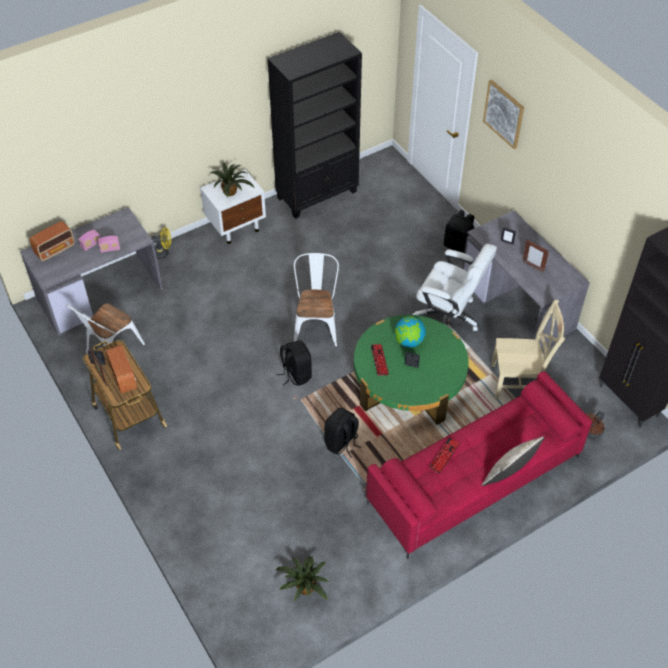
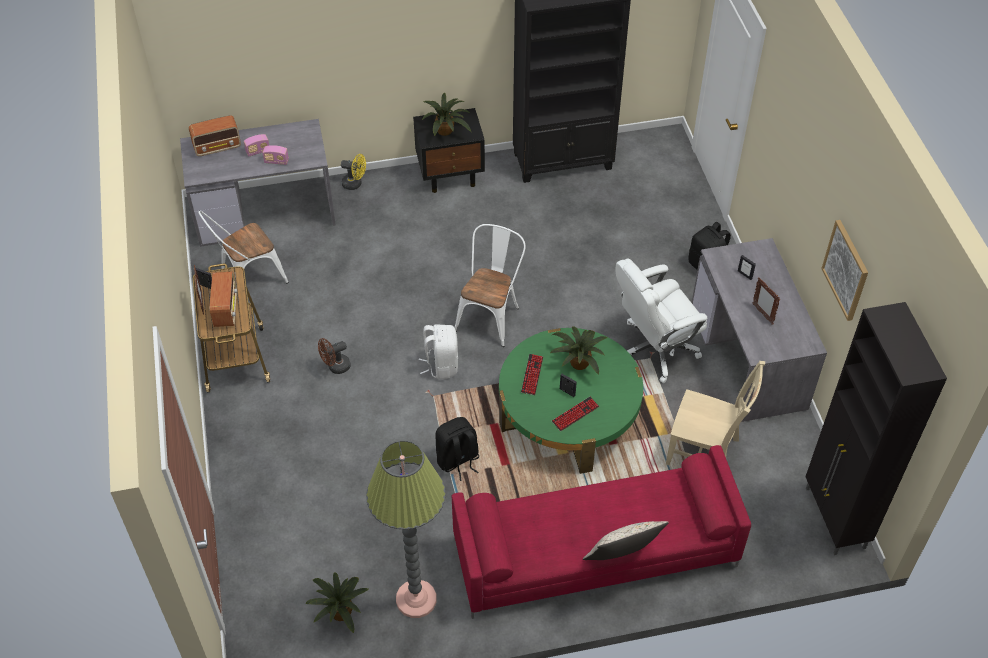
camera: 20 degrees right, 0 degrees up
(236, 227) = (451, 175): white nightstand -> black nightstand
(296, 374) = (441, 365): black backpack -> white backpack
(358, 558) = (416, 599): none -> floor lamp
(409, 341) = (577, 363): globe -> potted plant
(444, 455) = (555, 510): keyboard -> keyboard (575, 414)
(448, 317) = (654, 349): white office chair -> white office chair turned 105 degrees clockwise
(504, 113) = (779, 112): picture -> picture (846, 270)
(591, 434) = (767, 543): brown fan -> brown fan (335, 367)

